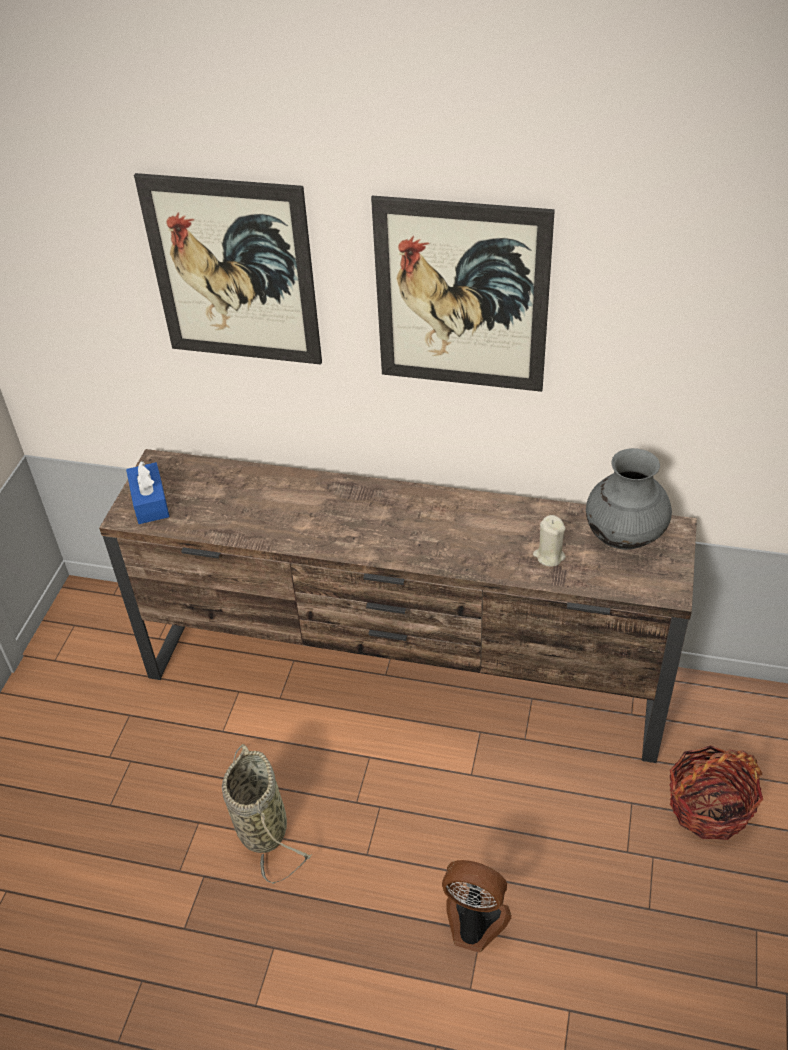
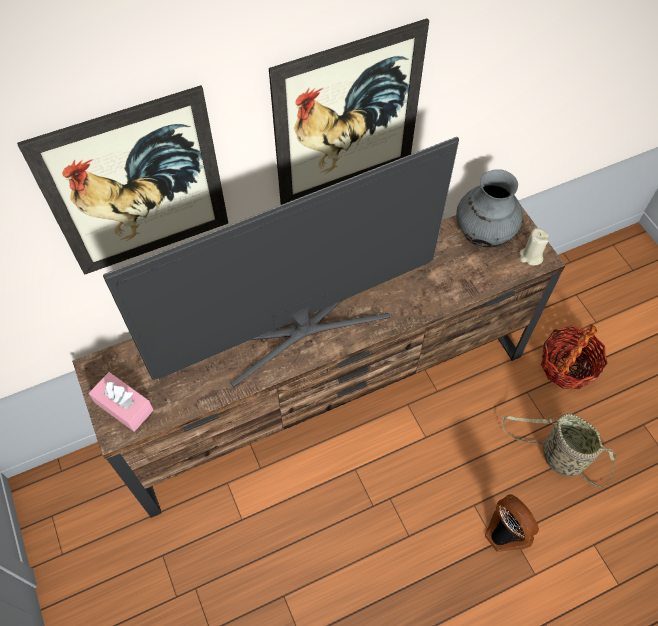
camera: 40 degrees left, 15 degrees up
(150, 502) = (124, 406): blue tissue box -> pink tissue box
(261, 825) = (327, 566): basket -> basket (558, 457)
(355, 522) = (301, 327): none -> television
(474, 924) = (505, 532): fan -> fan turned 75 degrees clockwise
(549, 556) = (451, 275): beige candle -> beige candle (530, 256)

